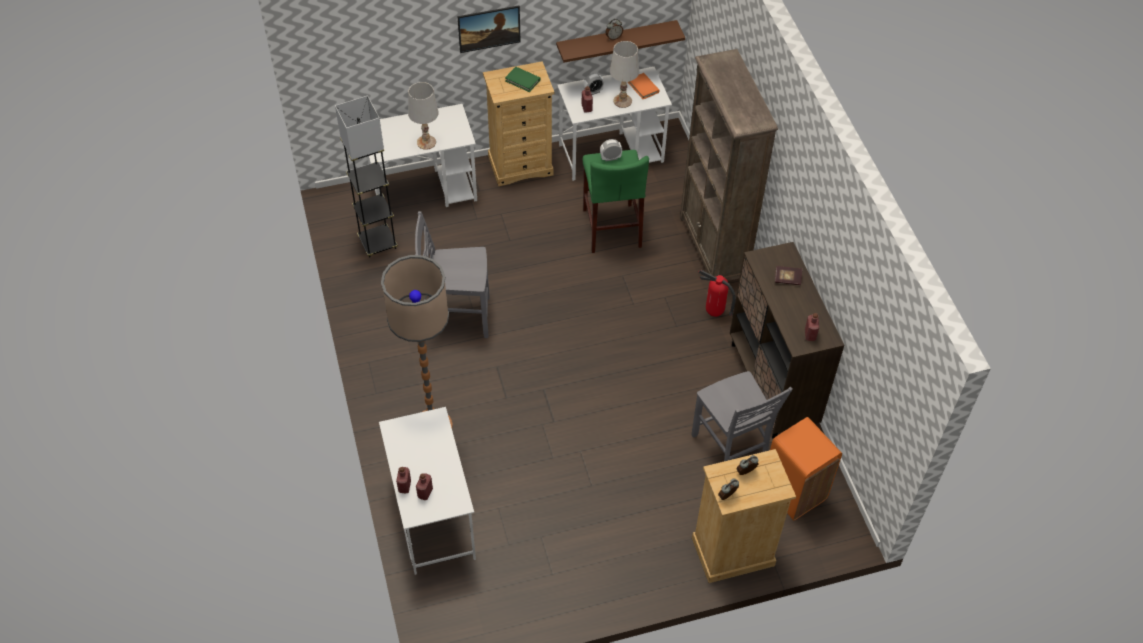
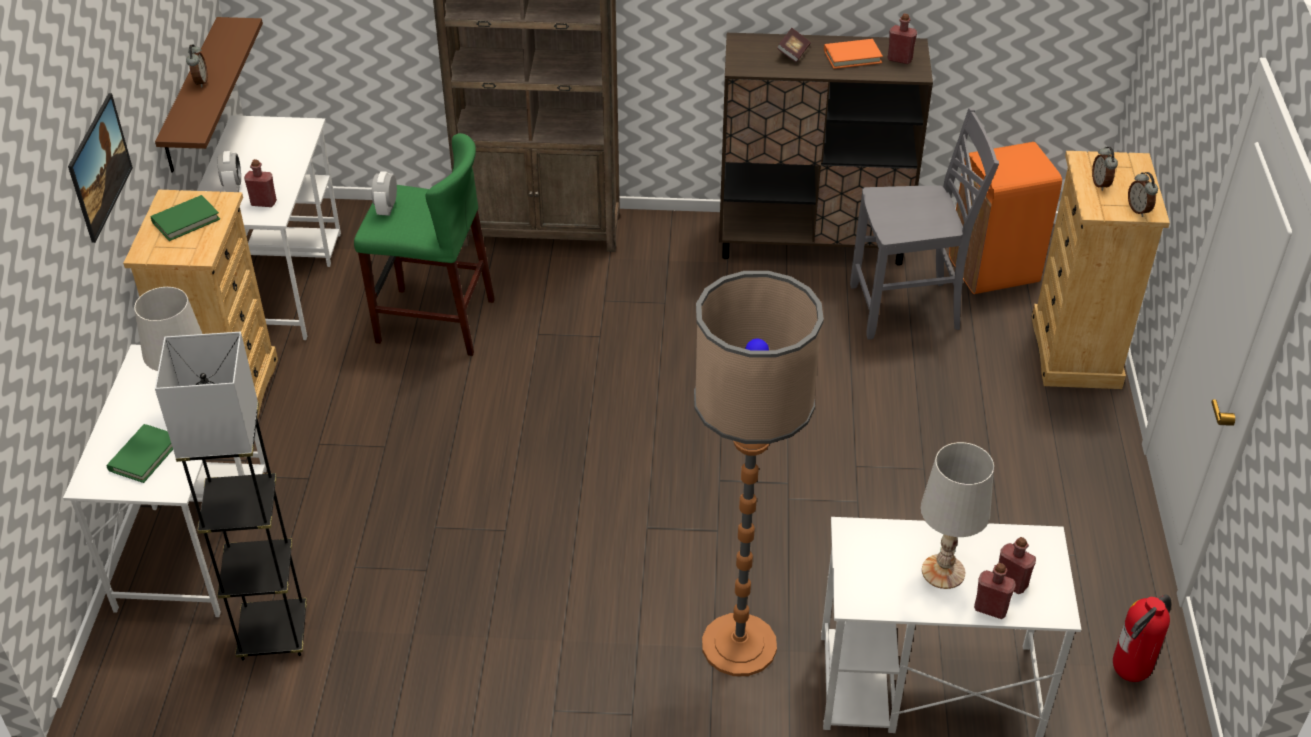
camera: 70 degrees left, 10 degrees down
(393, 138) = (144, 456): none -> green book
(458, 316) = (514, 554): grey chair -> none
(622, 101) = (279, 163): white table lamp -> white table lamp (944, 572)
(643, 87) = (267, 136): orange book -> orange book (852, 56)
(714, 313) = (659, 260): fire extinguisher -> fire extinguisher (1130, 674)

